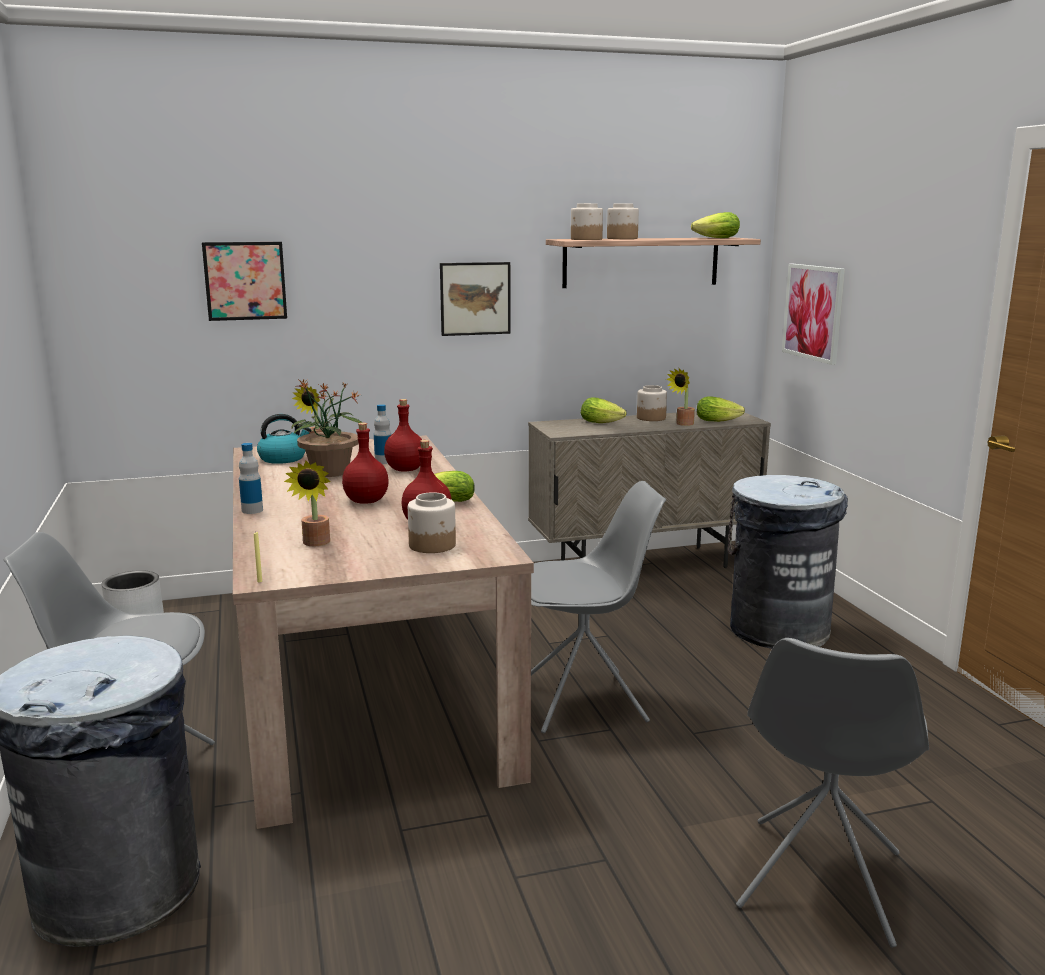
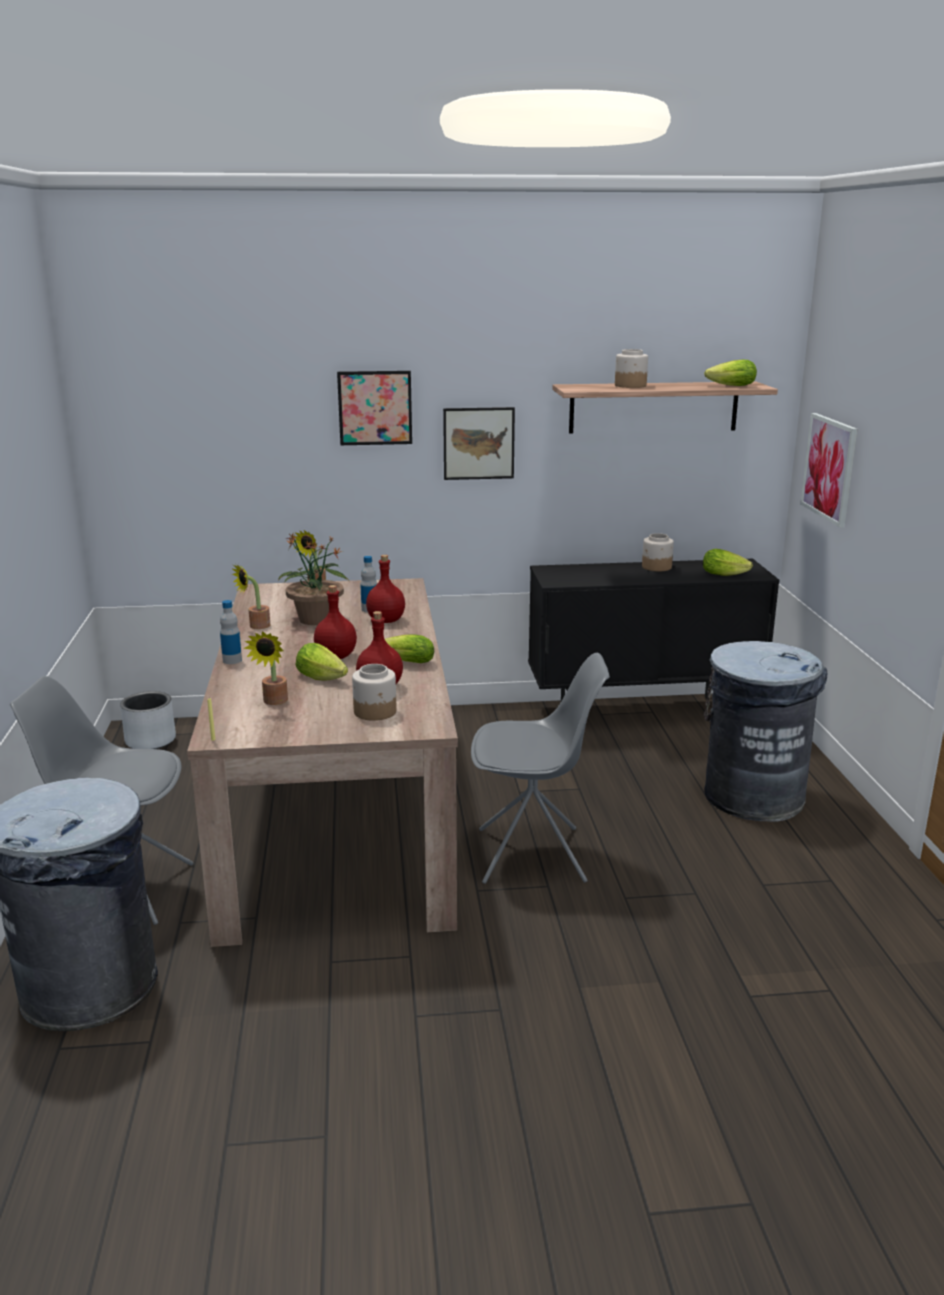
camera: 10 degrees right, 5 degrees up
(245, 281) = (254, 425): picture -> picture (375, 408)
(283, 458) = (280, 600): kettle -> none
(586, 239) = (590, 388): jar -> none
(603, 422) = (604, 571): lettuce -> lettuce (323, 678)
(644, 564) = (643, 713): beige cabinet -> black cabinet
(682, 424) = (685, 577): potted plant -> potted plant (255, 626)
(819, 882) = (686, 1054): grey chair -> none

